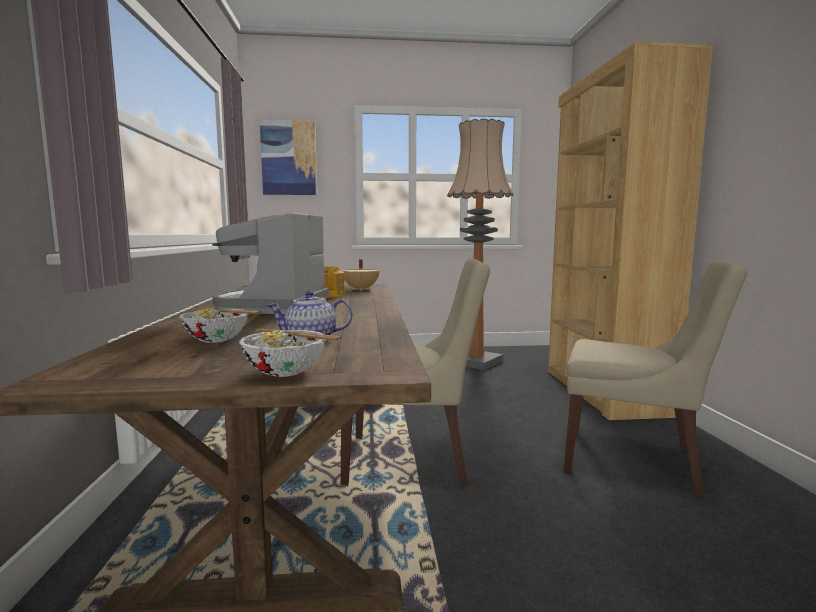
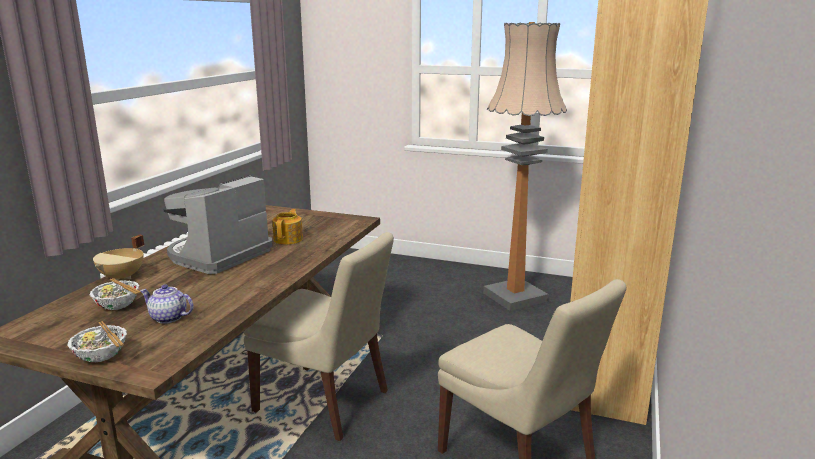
camera: 25 degrees right, 10 degrees up
(289, 158) = (345, 48): picture -> none
(361, 289) = (336, 228): beige cooking pot -> beige cooking pot (123, 277)

